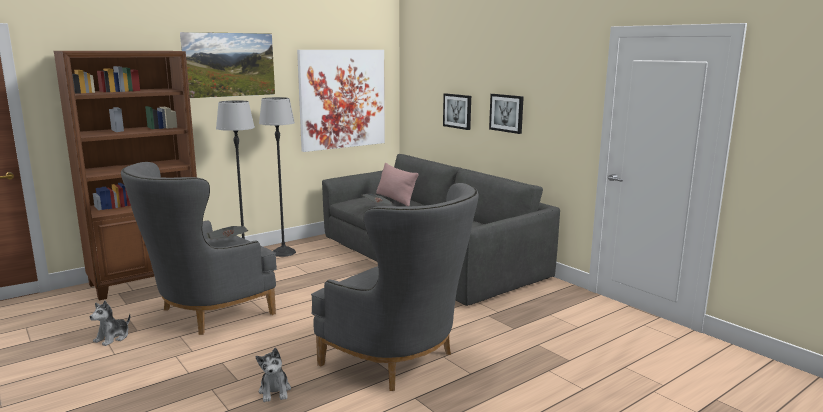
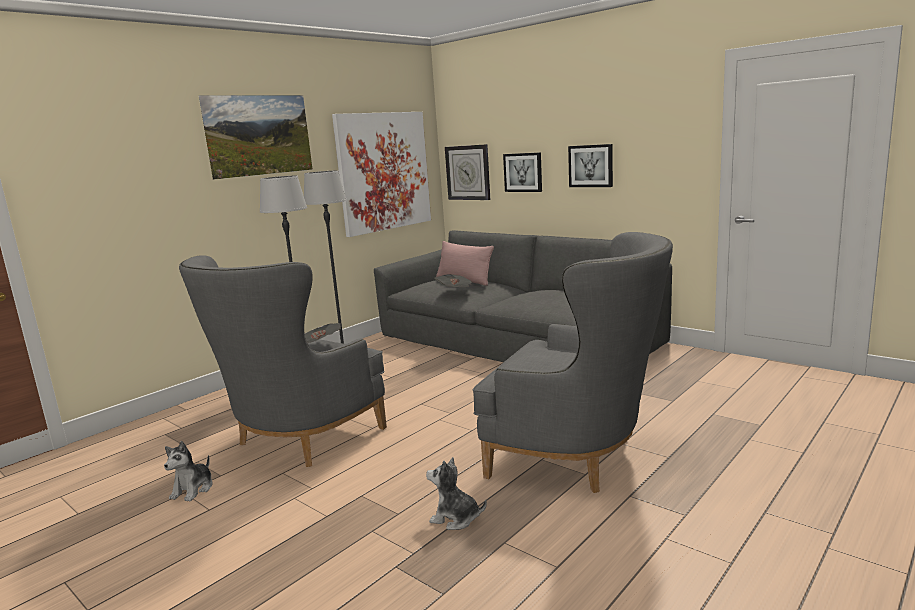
camera: 10 degrees left, 0 degrees up
(148, 281) = (195, 414): brown bookcase -> none
(275, 391) = (455, 518): plush toy -> plush toy turned 135 degrees clockwise
(418, 105) = (468, 172): none -> wall clock

